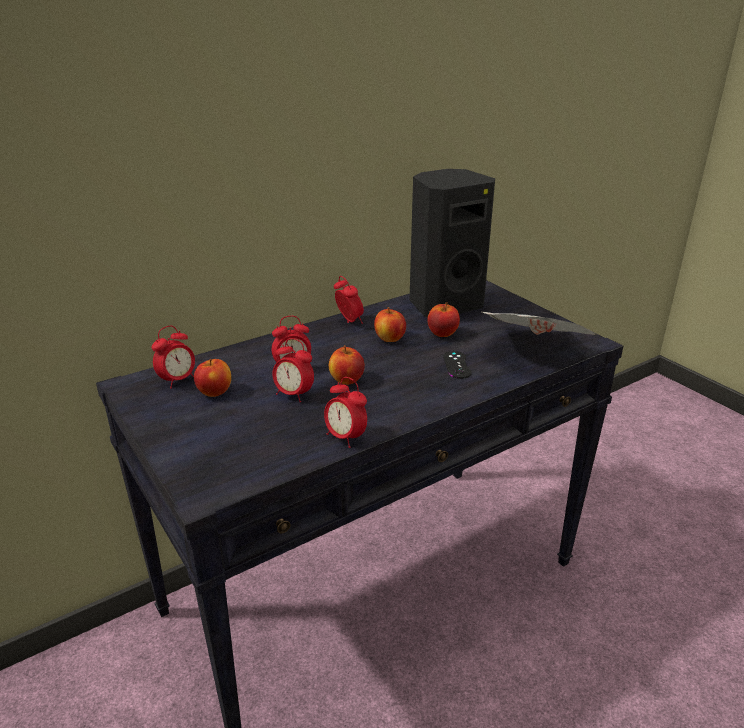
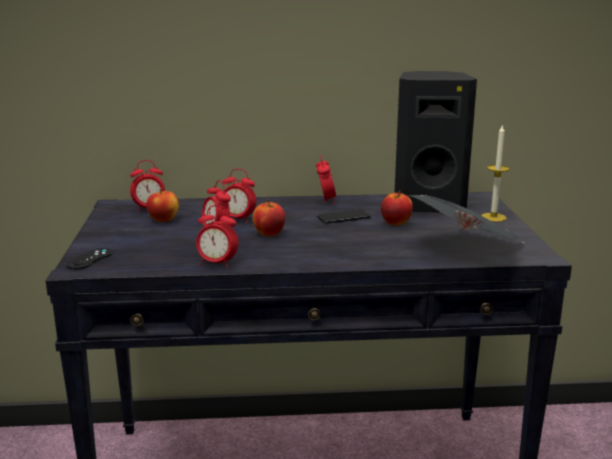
camera: 30 degrees right, 10 degrees down
(345, 437) = (217, 264): alarm clock -> alarm clock turned 60 degrees counterclockwise
(390, 339) = (343, 217): apple -> phone
(457, 365) = (377, 244): black game controller -> black game controller (89, 259)
(510, 305) = (493, 217): none -> candle

